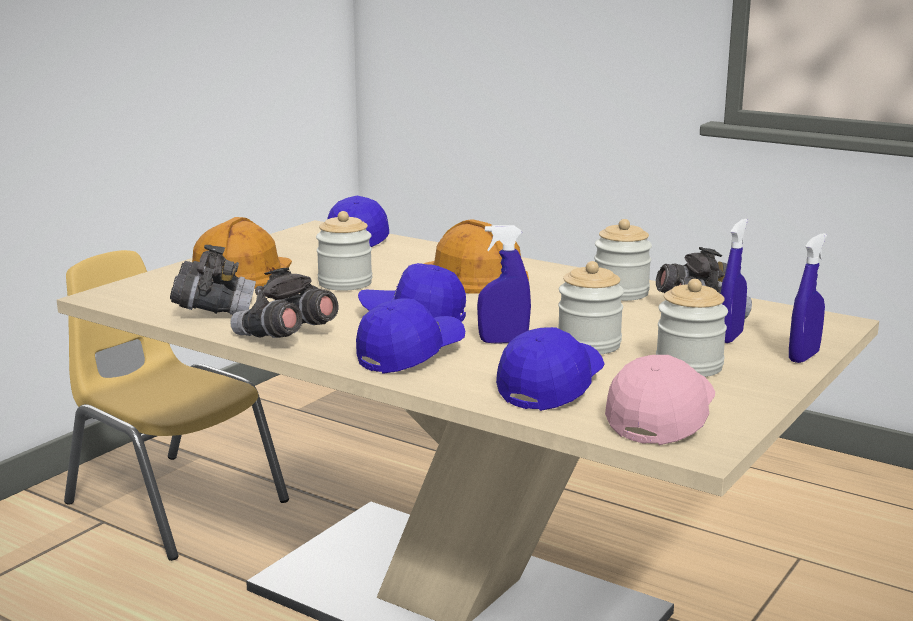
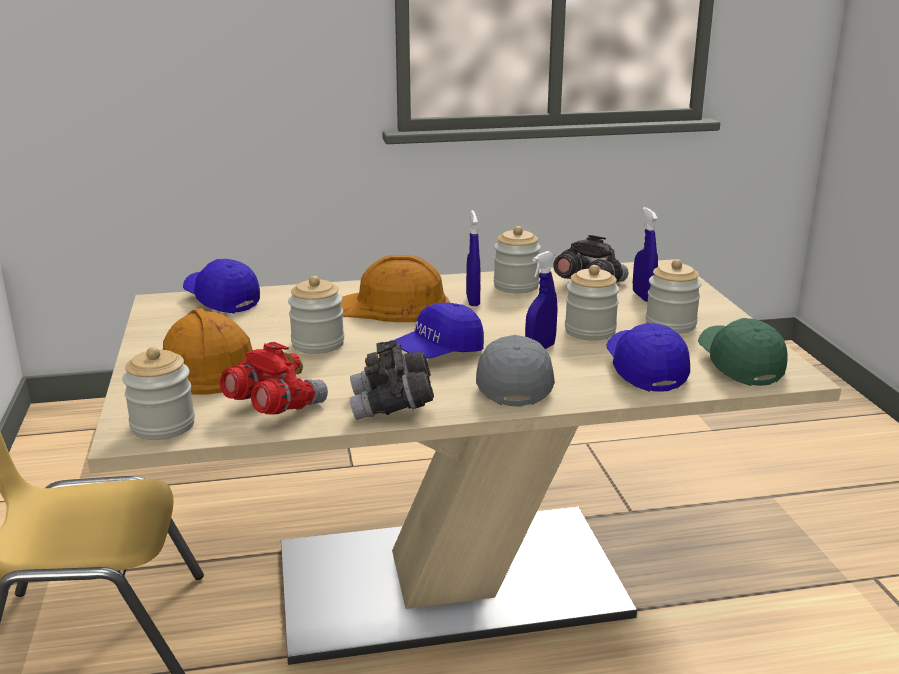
camera: 45 degrees left, 5 degrees up
(131, 297) = (163, 426): none -> jar
(214, 310) = (274, 407): grey binoculars -> red binoculars
(410, 355) = (513, 383): blue cap -> grey cap
(661, 418) = (739, 365): pink cap -> green cap
(803, 357) = (702, 296): blue spray bottle -> blue spray bottle (473, 301)

